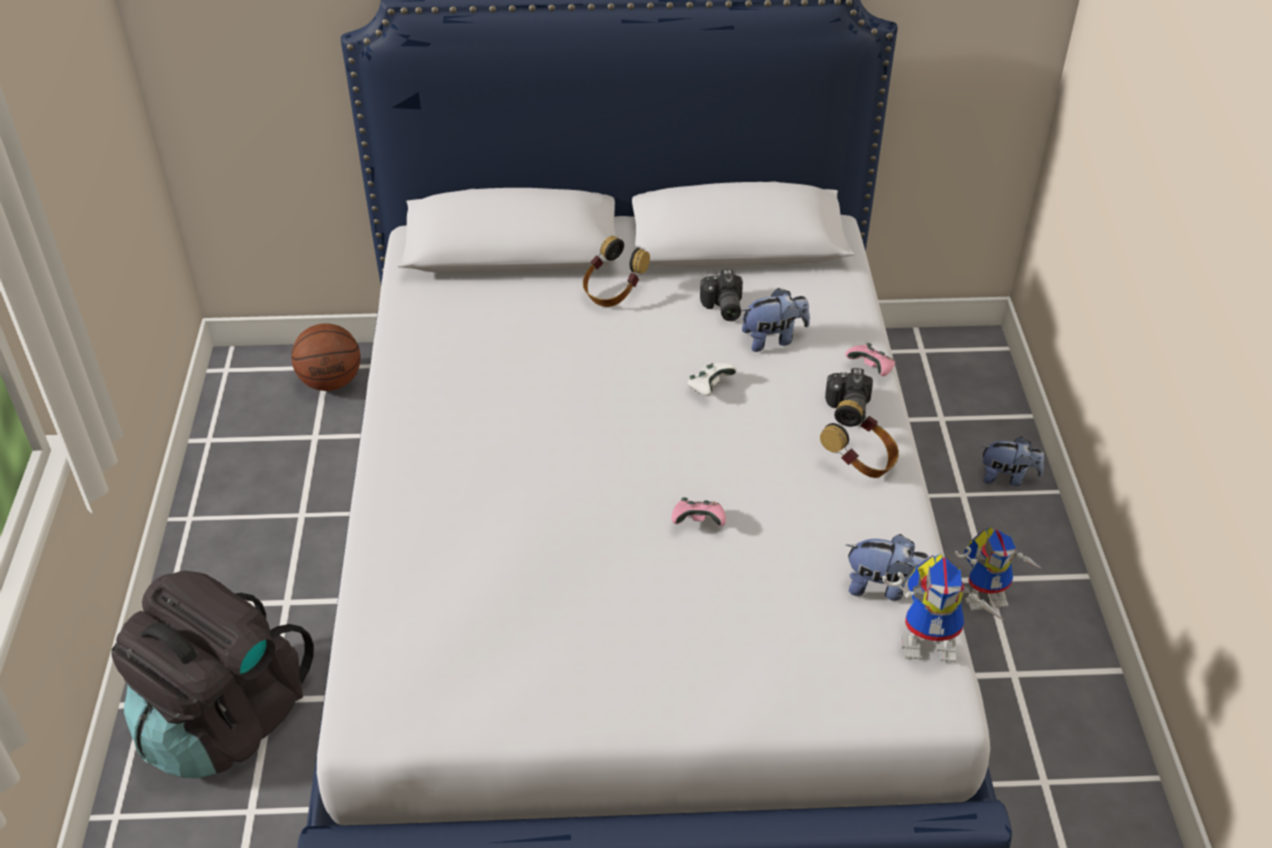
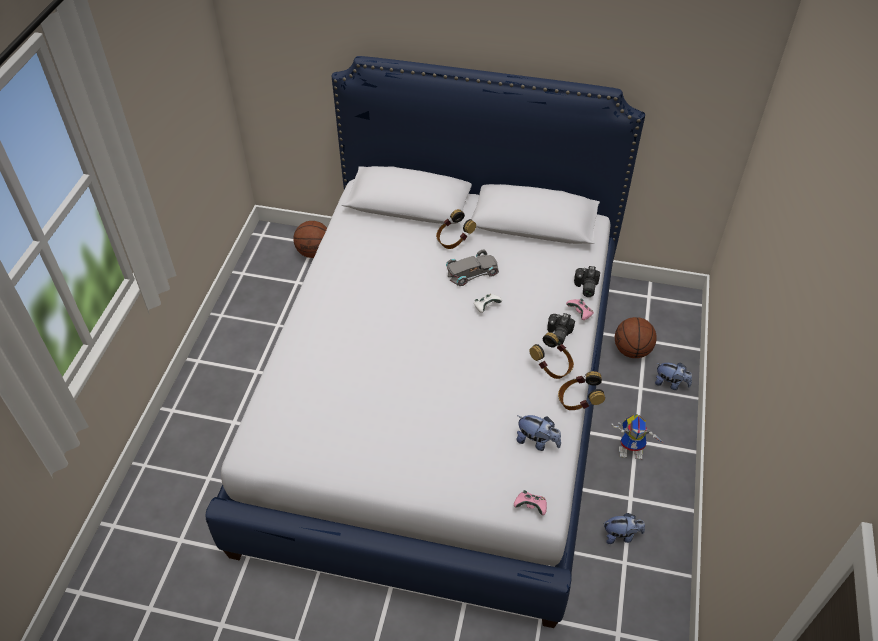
camera: 15 degrees right, 5 degrees up
(224, 720) = (209, 427): black backpack -> none
(665, 336) = (473, 272): none -> grey toy car
(698, 522) = (452, 383): pink game controller -> pink game controller (531, 506)
(722, 308) = (510, 261): camera -> camera (585, 287)
(773, 339) = (532, 285): plush toy -> plush toy (621, 535)
(925, 507) = (578, 401): none -> headphones
(927, 438) = (632, 351): none -> basketball
(933, 643) = (551, 478): toy robot -> none

